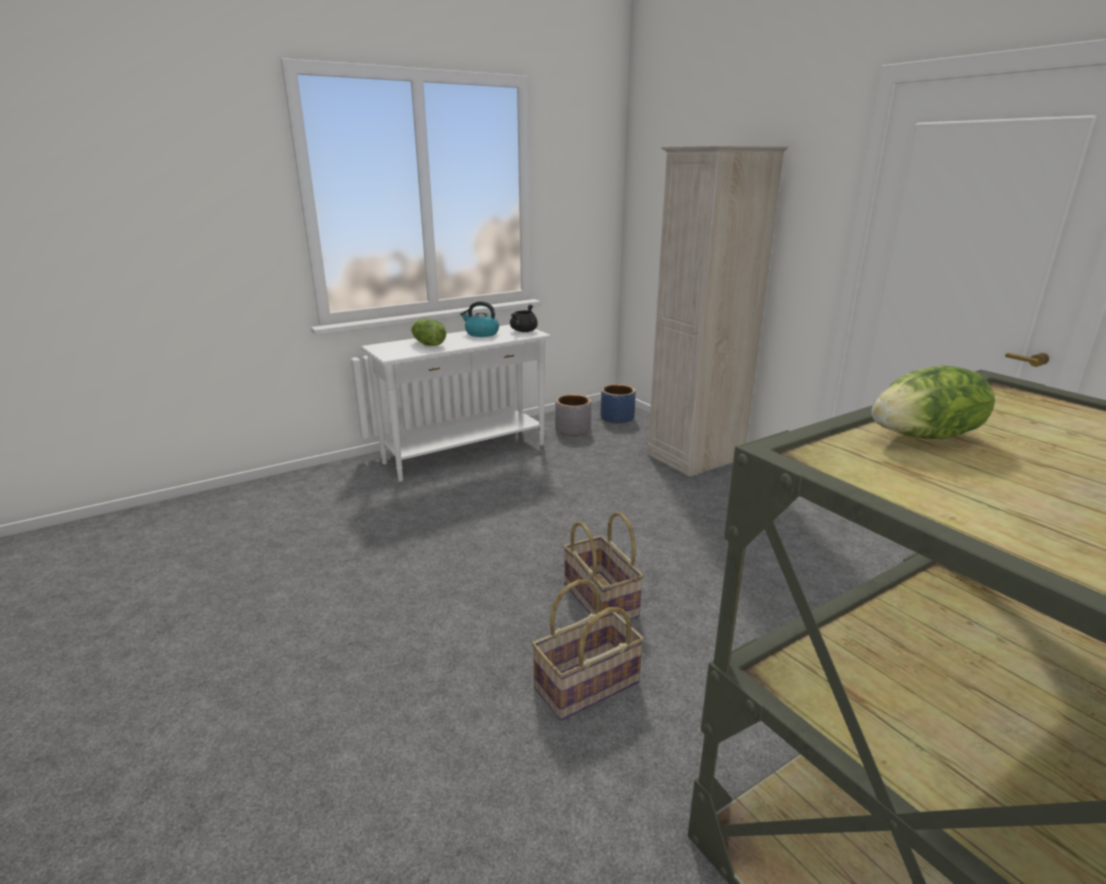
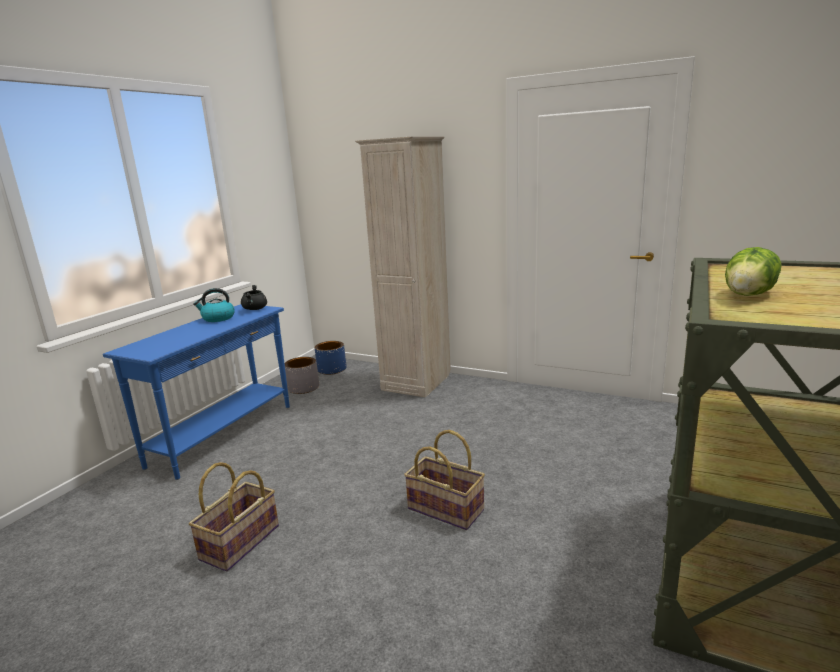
camera: 30 degrees left, 5 degrees down
(428, 344) = (177, 337): lettuce -> none
(466, 453) = (223, 434): white console table -> blue console table
(587, 686) = (496, 578): basket -> basket (241, 543)

